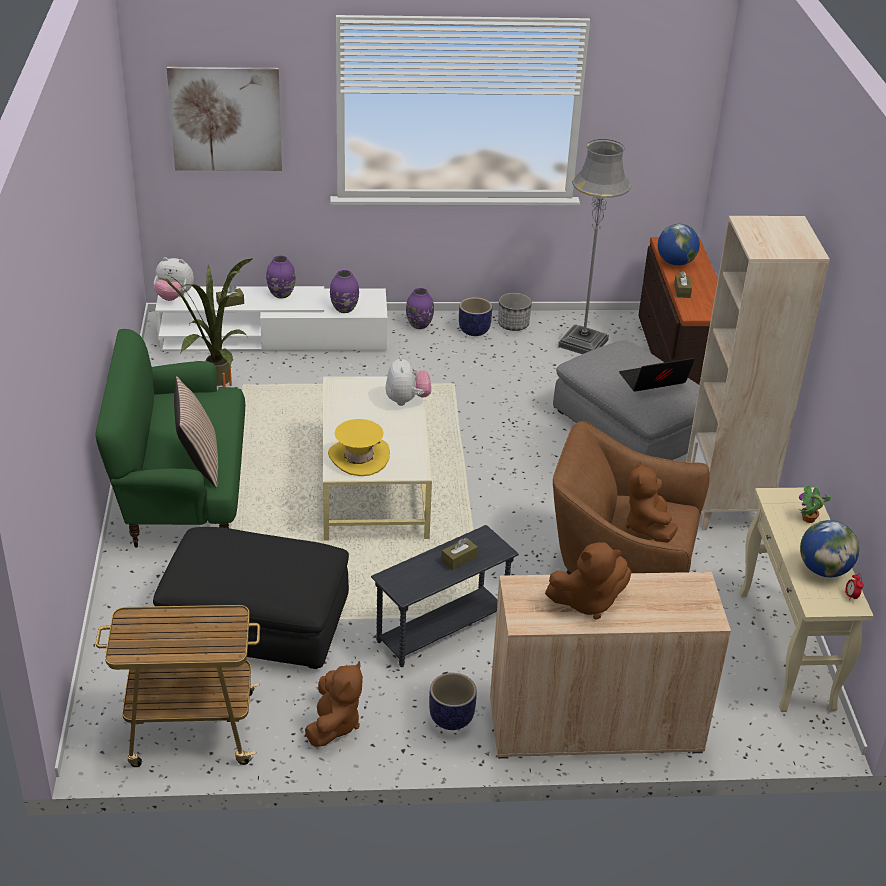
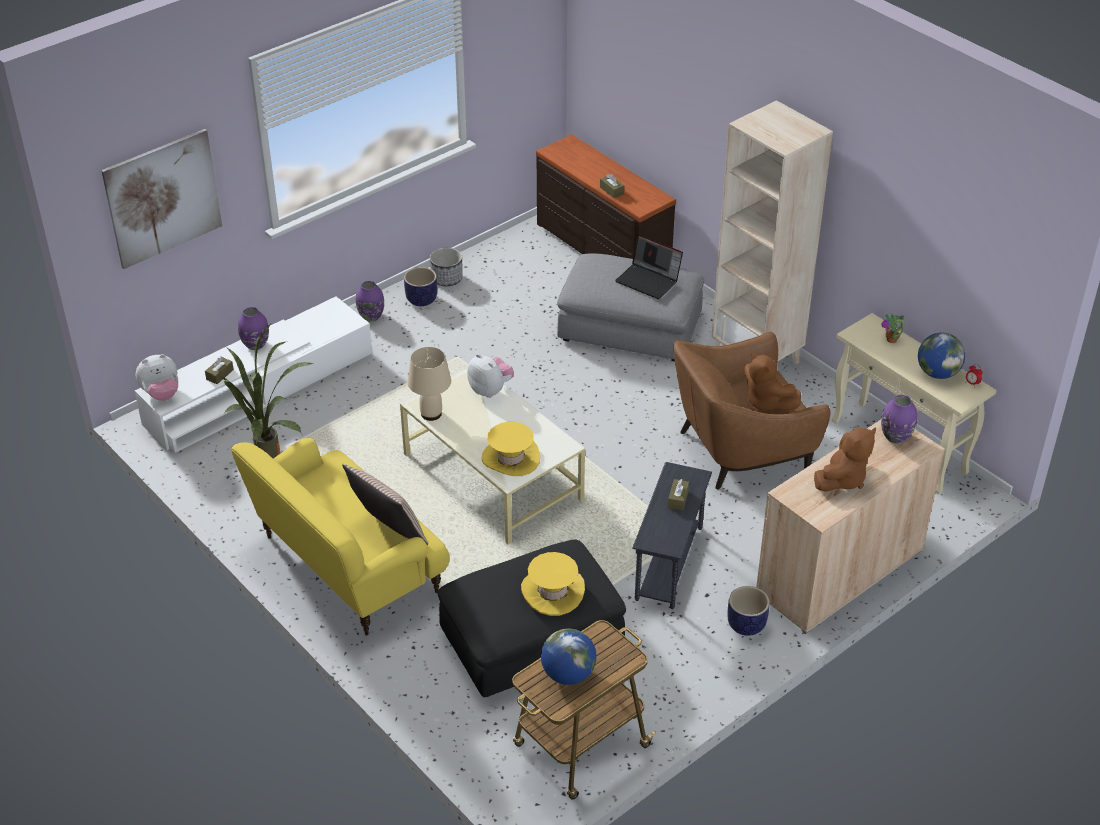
camera: 35 degrees left, 5 degrees up
(182, 491) = (347, 567): green sofa -> yellow sofa
(265, 575) = (553, 592): none -> yellow hat
(334, 724) = (674, 679): brown plush toy -> none
(337, 395) = (431, 414): none -> beige table lamp
(344, 309) = (325, 332): purple vase -> purple vase (896, 437)
(583, 343) = (519, 269): grey floor lamp -> none
(653, 381) = (649, 280): laptop -> laptop turned 90 degrees counterclockwise
(675, 263) = (580, 167): globe -> globe (568, 674)

